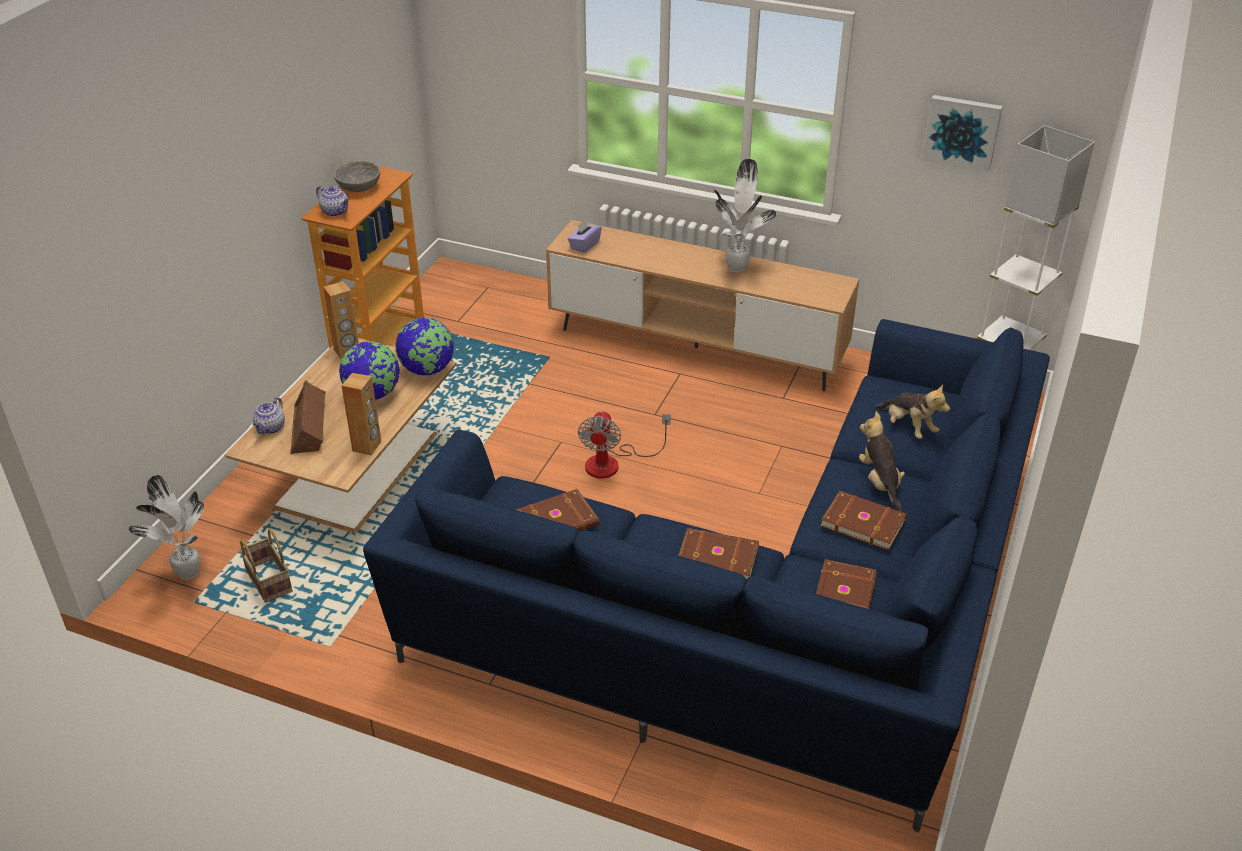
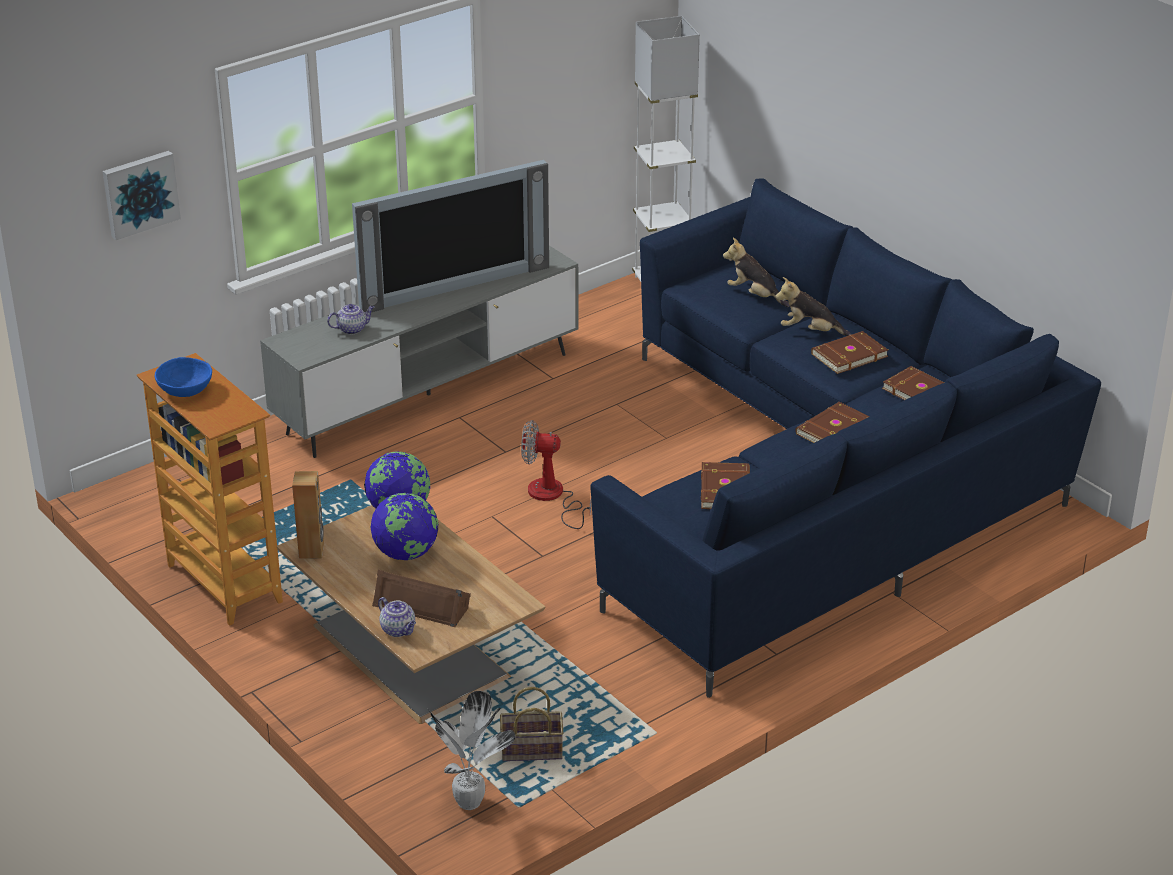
camera: 60 degrees left, 5 degrees down
(335, 212) = (223, 415): teapot -> teapot (352, 329)
(359, 186) = (185, 389): grey bowl -> blue bowl
(367, 446) = (489, 578): brown speaker -> none
(584, 245) = (318, 347): purple tissue box -> none
(613, 463) = (552, 497): fan -> fan turned 150 degrees clockwise
(696, 347) = (429, 394): brown tv stand -> grey tv stand
(737, 267) = (452, 285): potted plant -> television
(908, 427) = (754, 295): plush toy -> plush toy turned 135 degrees counterclockwise
(962, 132) = (576, 59): picture -> picture (140, 193)

